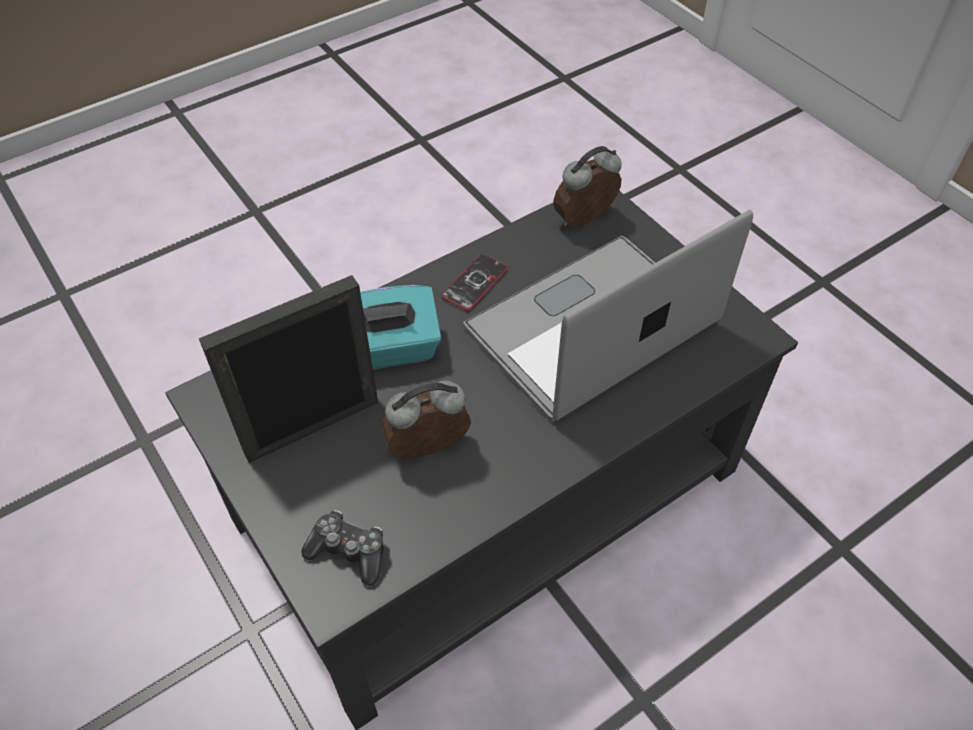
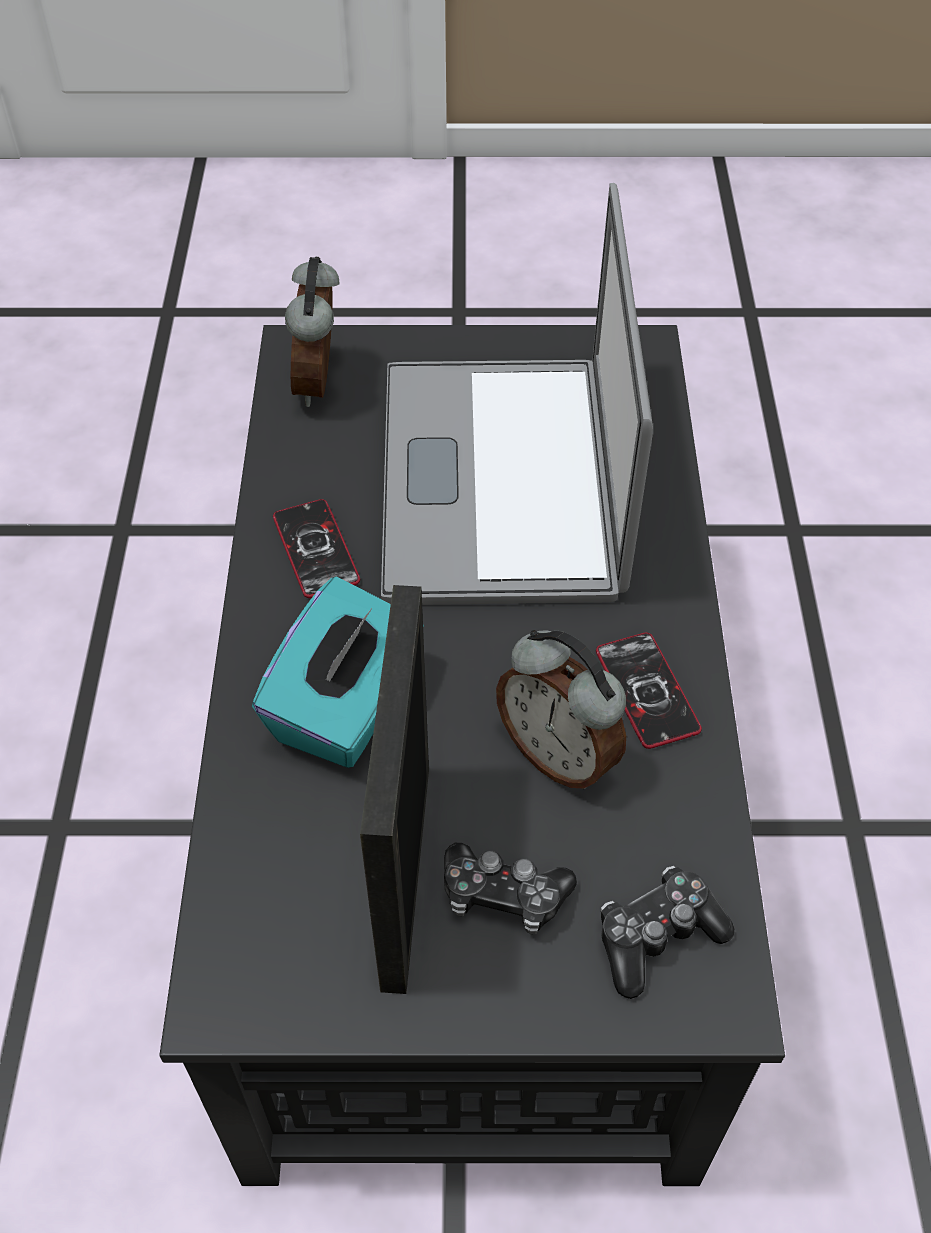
camera: 55 degrees left, 0 degrees up
(327, 472) = (503, 896): none -> game controller
(429, 451) = (559, 754): alarm clock -> alarm clock turned 60 degrees counterclockwise
(502, 468) = (647, 691): none -> phone

